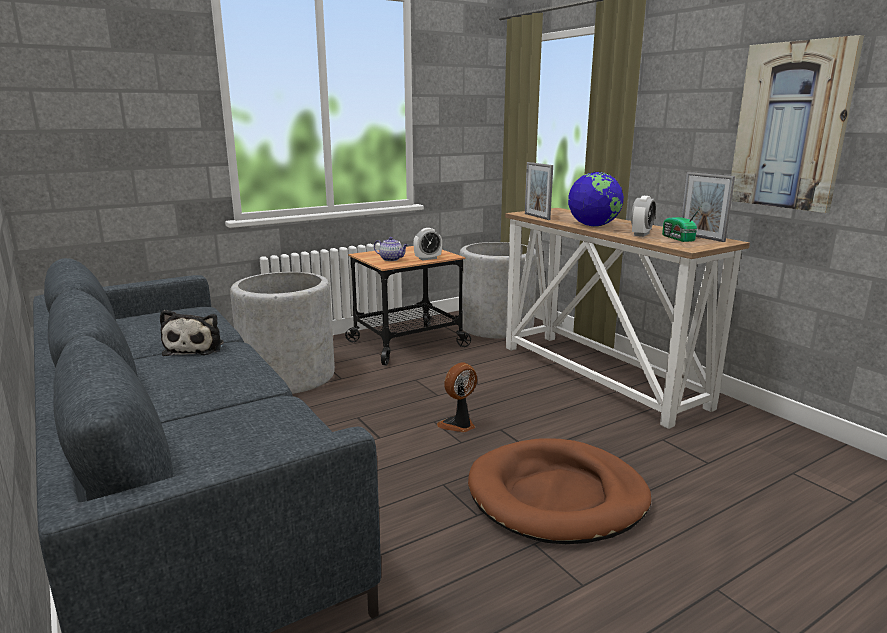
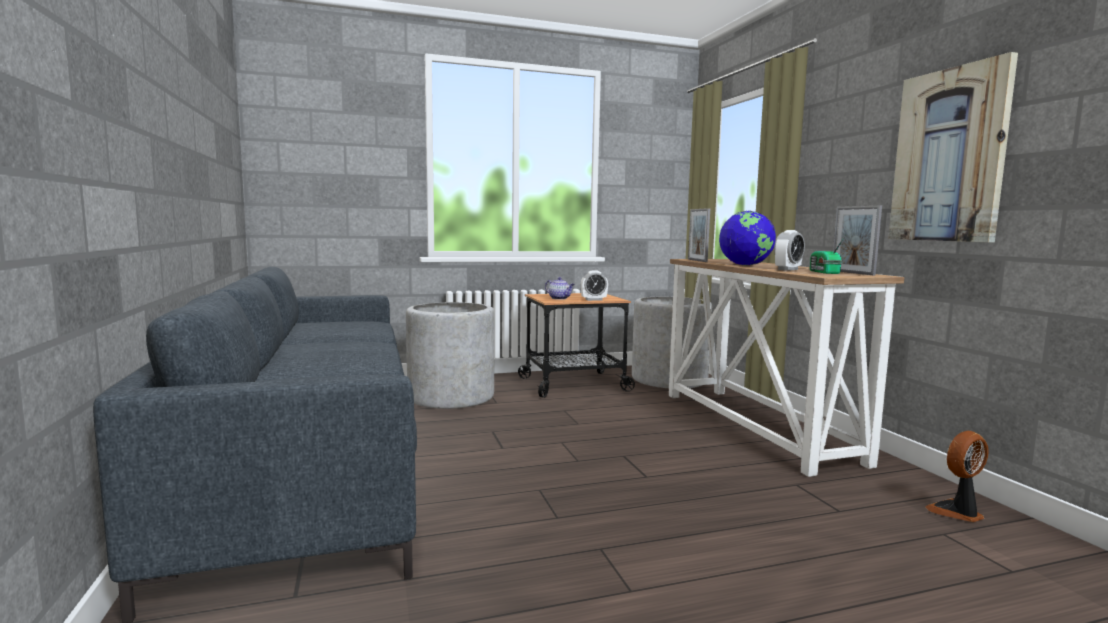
camera: 15 degrees right, 10 degrees down
(196, 348) = (348, 341): plush toy -> none
(459, 425) = (584, 448): fan -> fan (957, 512)
(557, 496) = (649, 515): brown dog bed -> none

